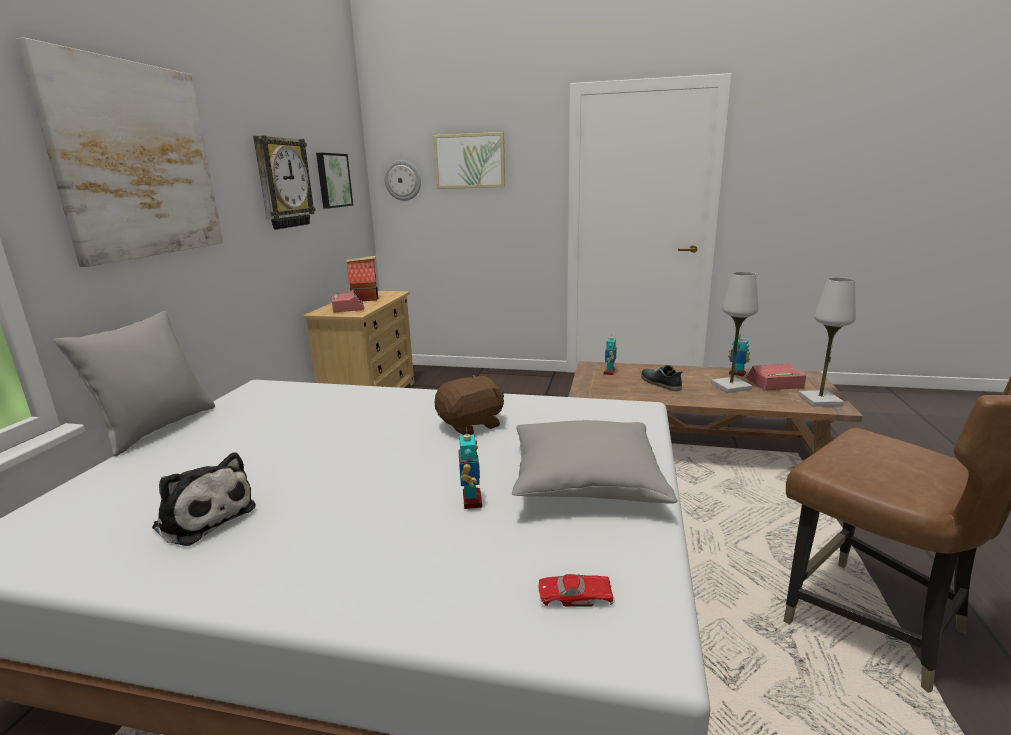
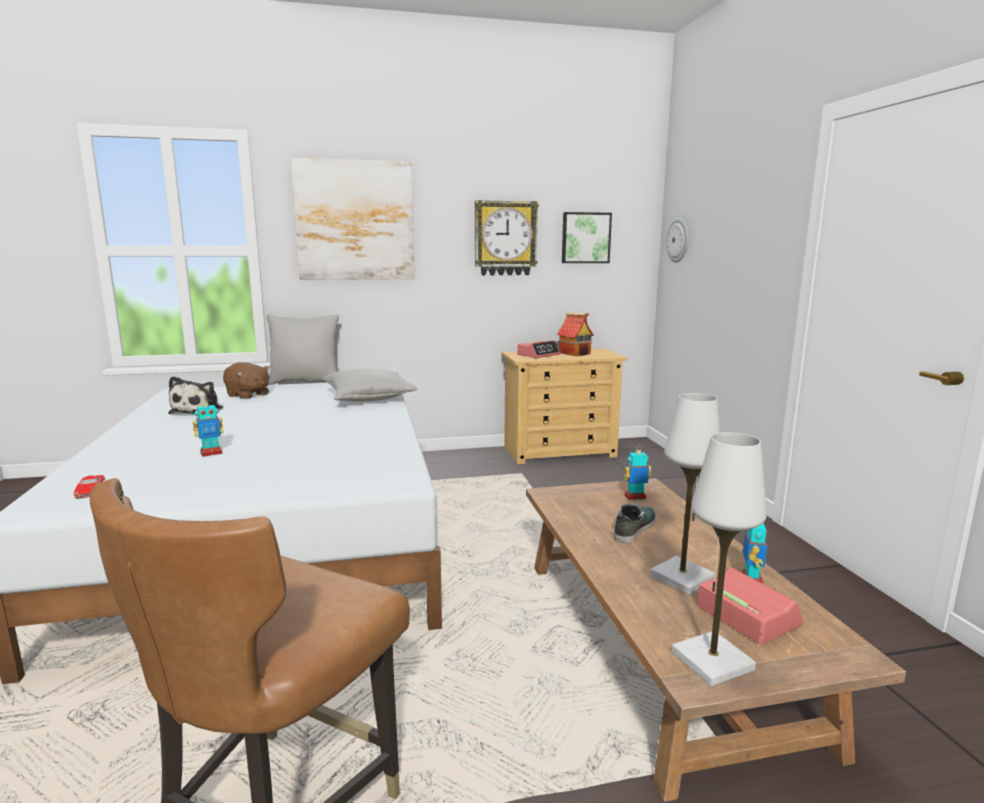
camera: 65 degrees right, 5 degrees down
(469, 161) = (725, 218): picture -> none
(471, 425) = (336, 436): brown plush toy -> brown plush toy (248, 395)
(585, 481) = (240, 477): grey pillow -> grey pillow (369, 398)

